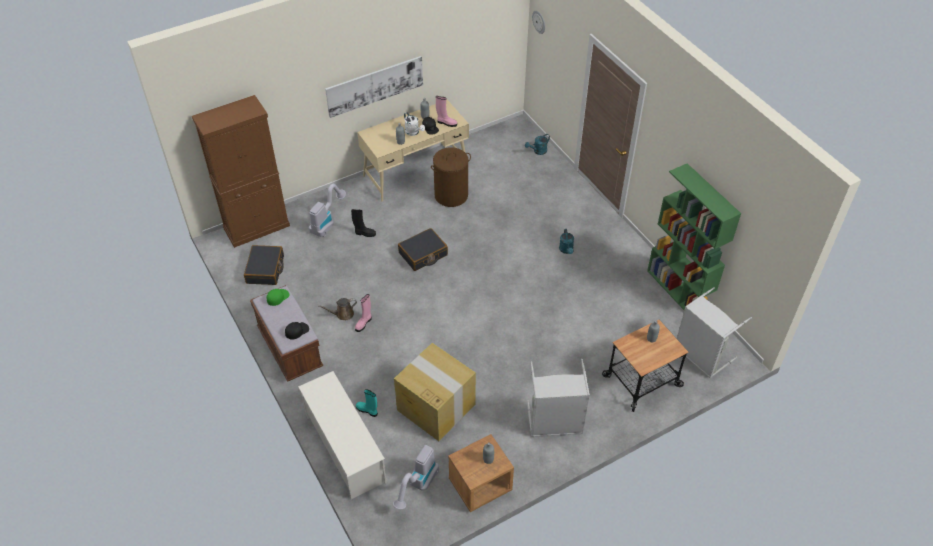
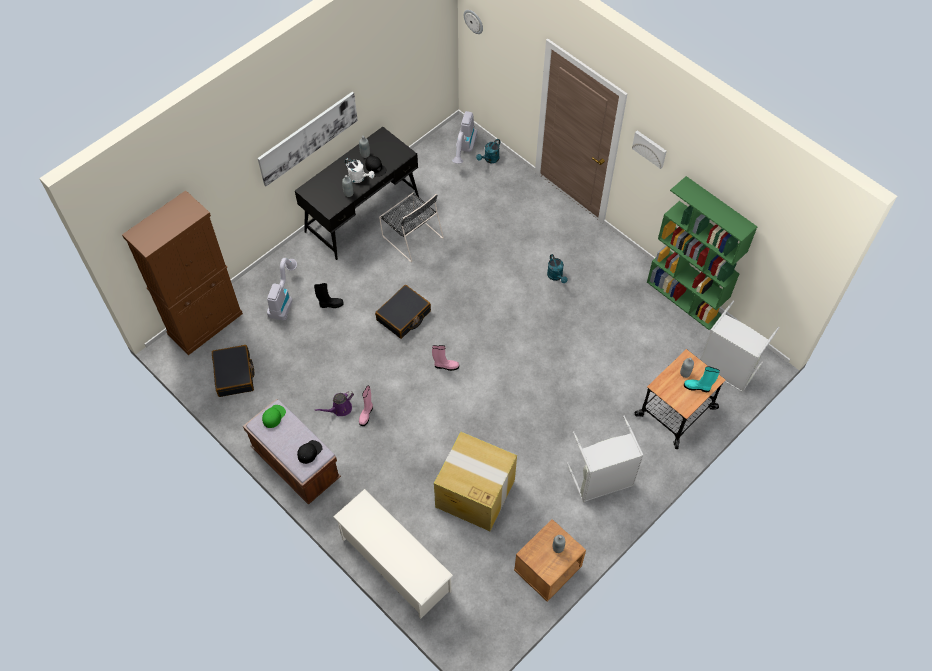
camera: 15 degrees left, 10 degrees up
(343, 314) = (340, 409): brown watering can -> purple watering can
(367, 410) = (404, 515): turquoise boot -> turquoise boot (697, 387)
(416, 171) = (362, 213): beige desk -> black desk
(418, 486) = (485, 587): vacuum cleaner -> vacuum cleaner (464, 150)
(446, 123) = (392, 158): pink boot -> pink boot (445, 366)
(451, 195) = (411, 236): brown laundry basket -> black chair
(661, 137) = (650, 148): none -> picture

